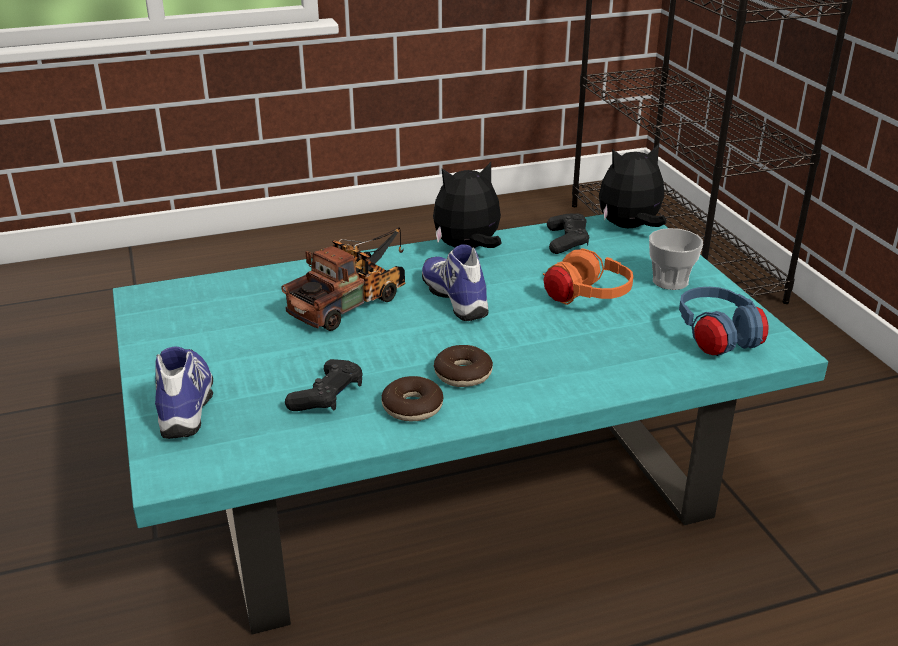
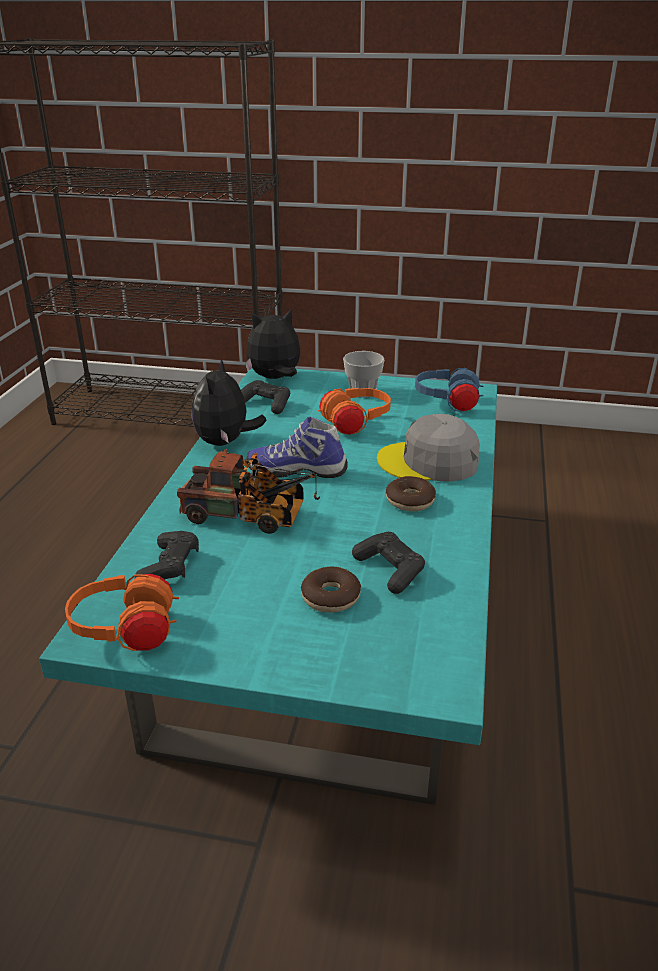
camera: 60 degrees left, 0 degrees up
(157, 307) = (126, 632): none -> orange headphones
(187, 404) = (336, 652): shoe -> none
(250, 294) = (170, 567): none -> black game controller
(354, 302) = (251, 516): toy truck -> toy truck turned 120 degrees clockwise
(412, 407) = (437, 535): donut -> donut (330, 597)
(558, 364) = (429, 462): none -> grey cap
(630, 228) = (275, 378): plush toy -> plush toy turned 60 degrees clockwise

